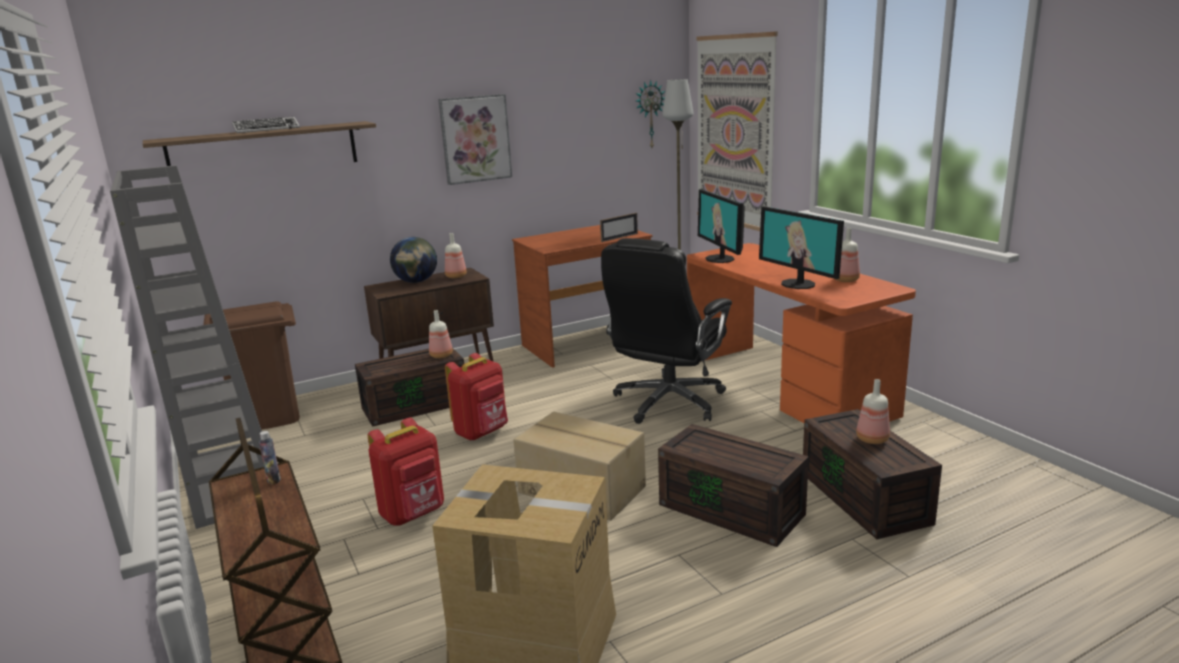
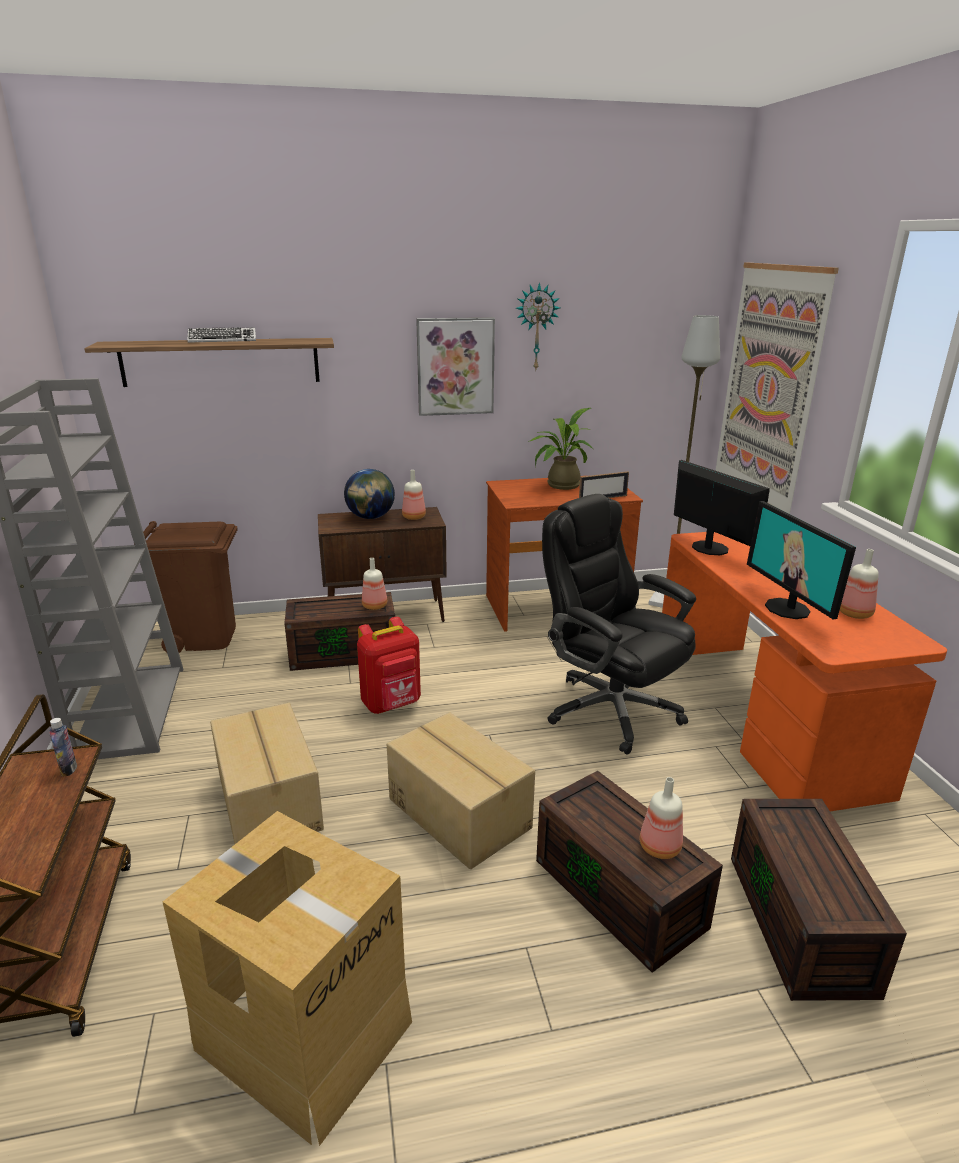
camera: 15 degrees right, 5 degrees up
(414, 514) = (271, 800): red backpack -> cardboard box
(577, 234) = (559, 485): none -> potted plant
(649, 114) = (671, 353): wall clock -> wall clock (536, 327)
(668, 402) = (610, 709): black office chair -> black office chair turned 90 degrees clockwise
(720, 259) = (709, 548): monitor -> monitor turned 150 degrees clockwise
(871, 439) = (819, 858): bottle -> bottle (658, 847)

